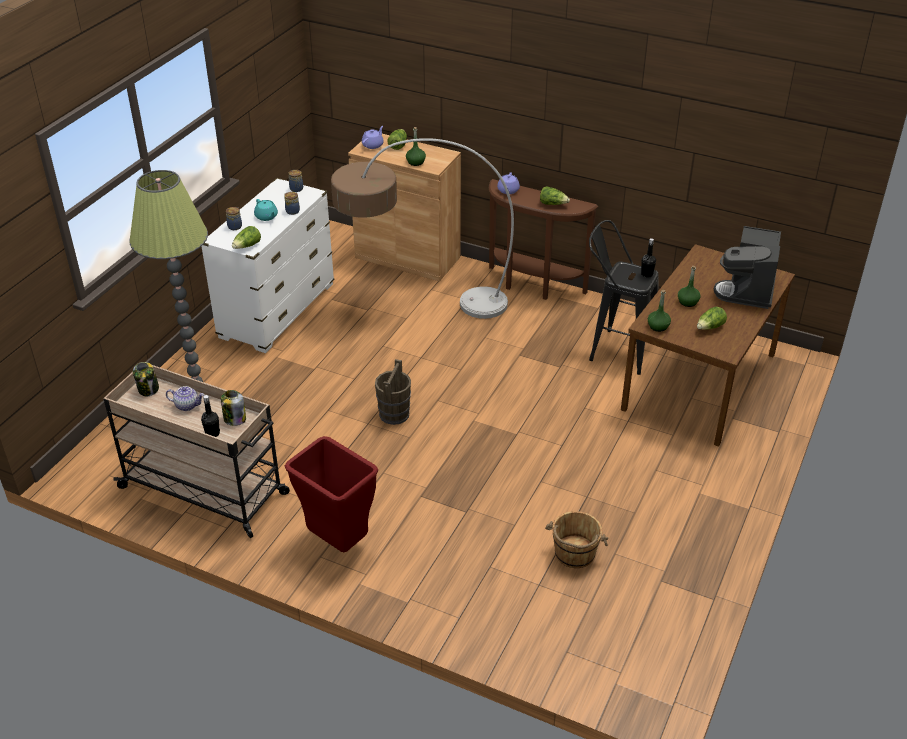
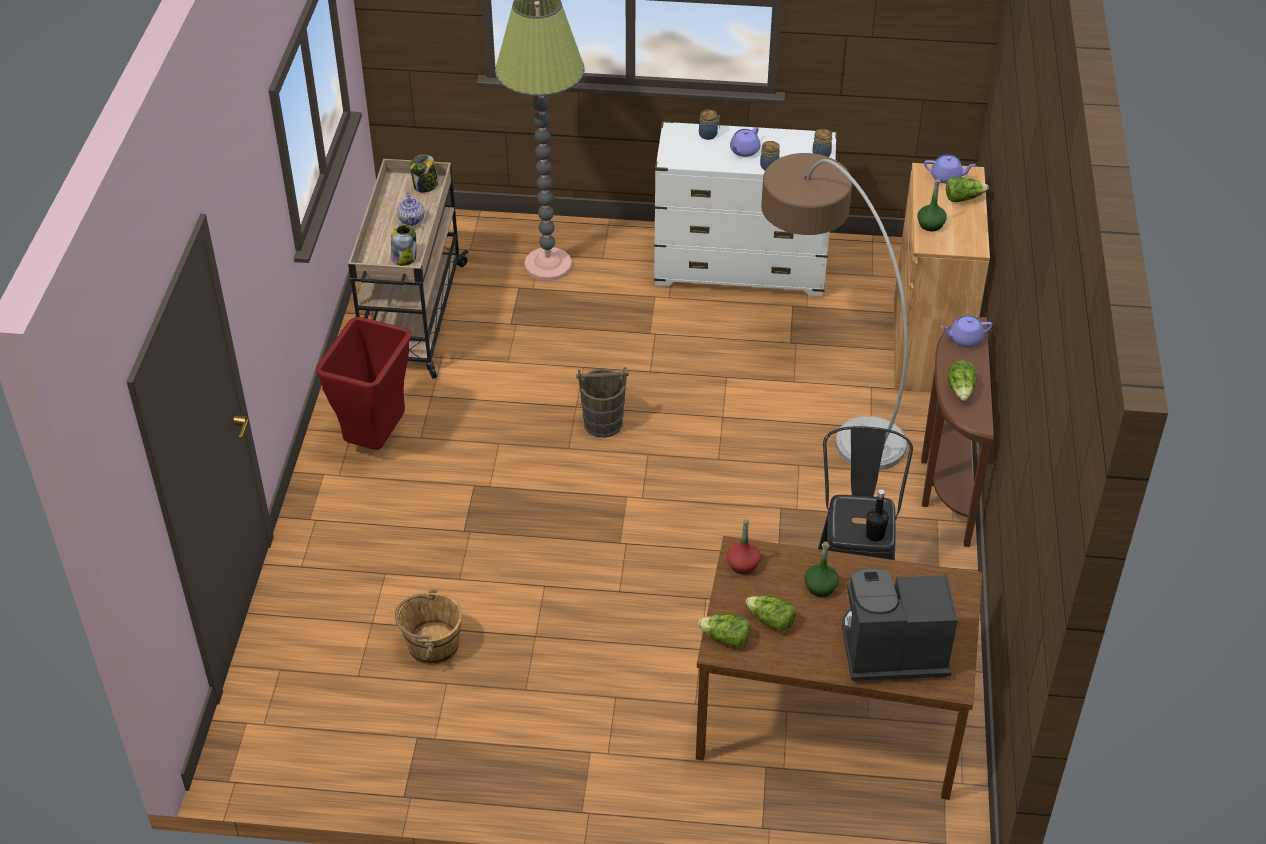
camera: 70 degrees right, 5 degrees up
(212, 433) = (375, 251): black bottle -> none
(247, 246) = (674, 156): lettuce -> lettuce (725, 638)
(266, 217) = (744, 151): turquoise teapot -> purple teapot
(658, 326) = (743, 565): green bottle -> red bottle

